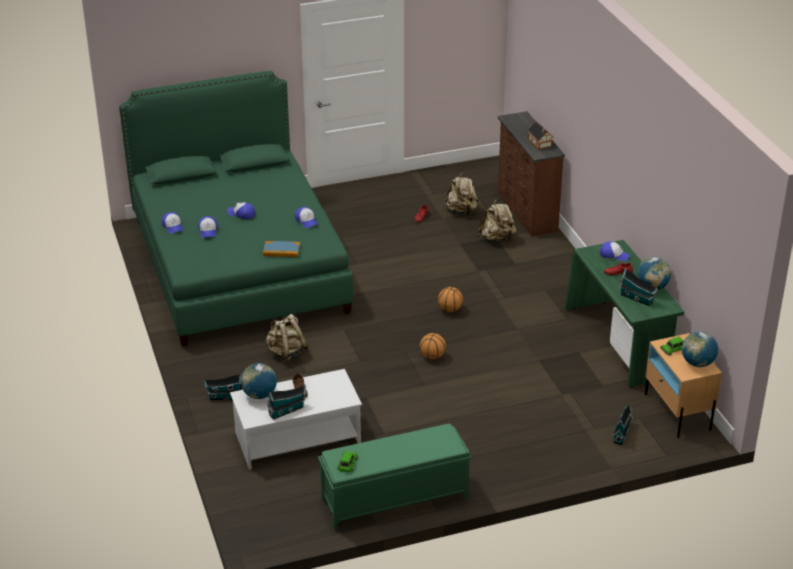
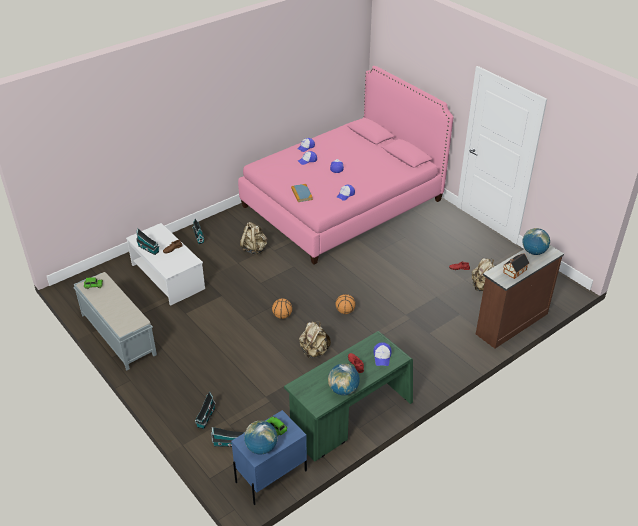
camera: 70 degrees right, 5 degrees up
(238, 264) = (342, 203): green bed -> pink bed
(259, 395) = (161, 234): globe -> globe (533, 252)
(393, 499) = (118, 334): green bench -> grey bench
(497, 239) = (457, 315): beige backpack -> beige backpack (314, 351)
(638, 299) = (320, 383): toy house -> toy house (205, 418)
(677, 412) = (270, 476): beige nightstand -> blue nightstand

